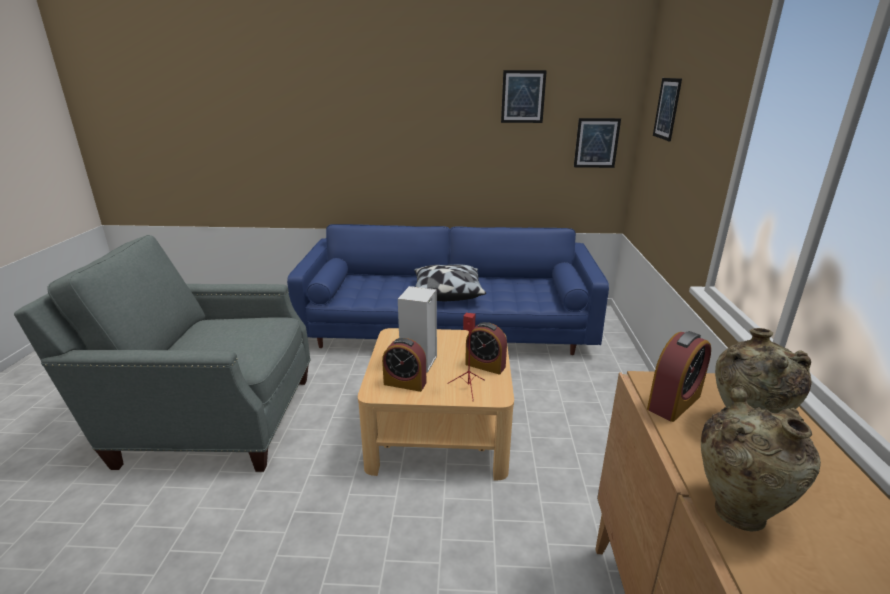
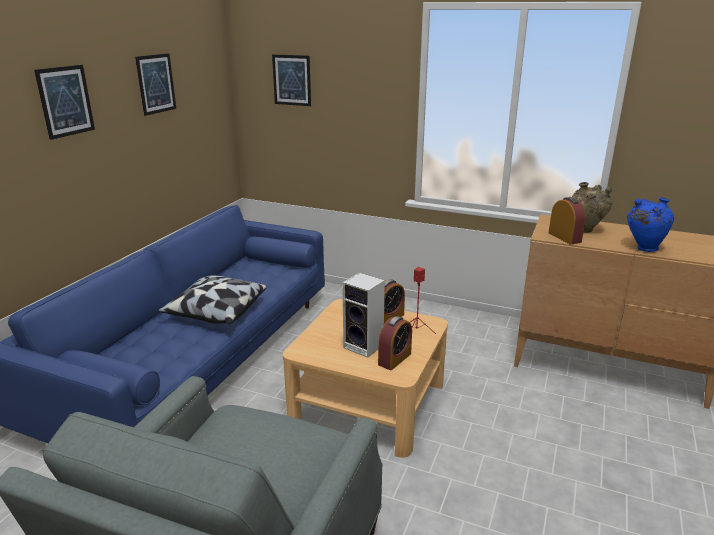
camera: 70 degrees left, 0 degrees up
(596, 143) = (213, 119): picture -> picture (65, 101)
(737, 509) = (643, 248): beige vase -> blue vase

